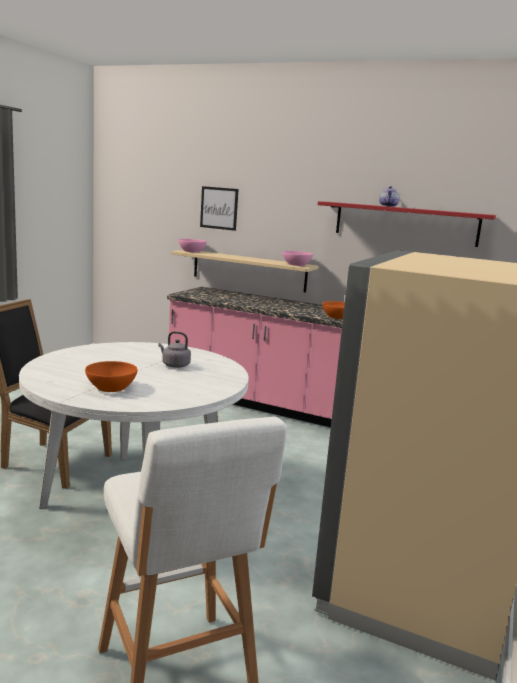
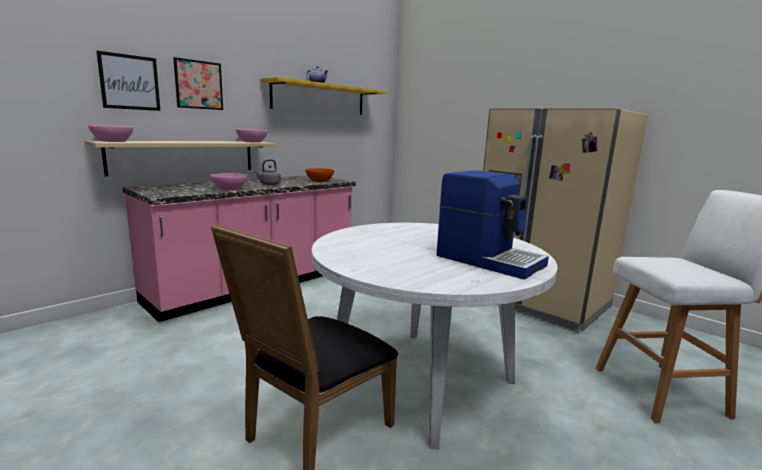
camera: 70 degrees left, 0 degrees up
(111, 387) = (489, 260): orange bowl -> coffee machine
(174, 365) = (414, 237): grey kettle -> grey kettle (269, 184)
(236, 301) = (229, 188): none -> pink bowl
(268, 209) = (199, 85): none -> picture
(405, 223) = (320, 99): red shelf -> yellow shelf

